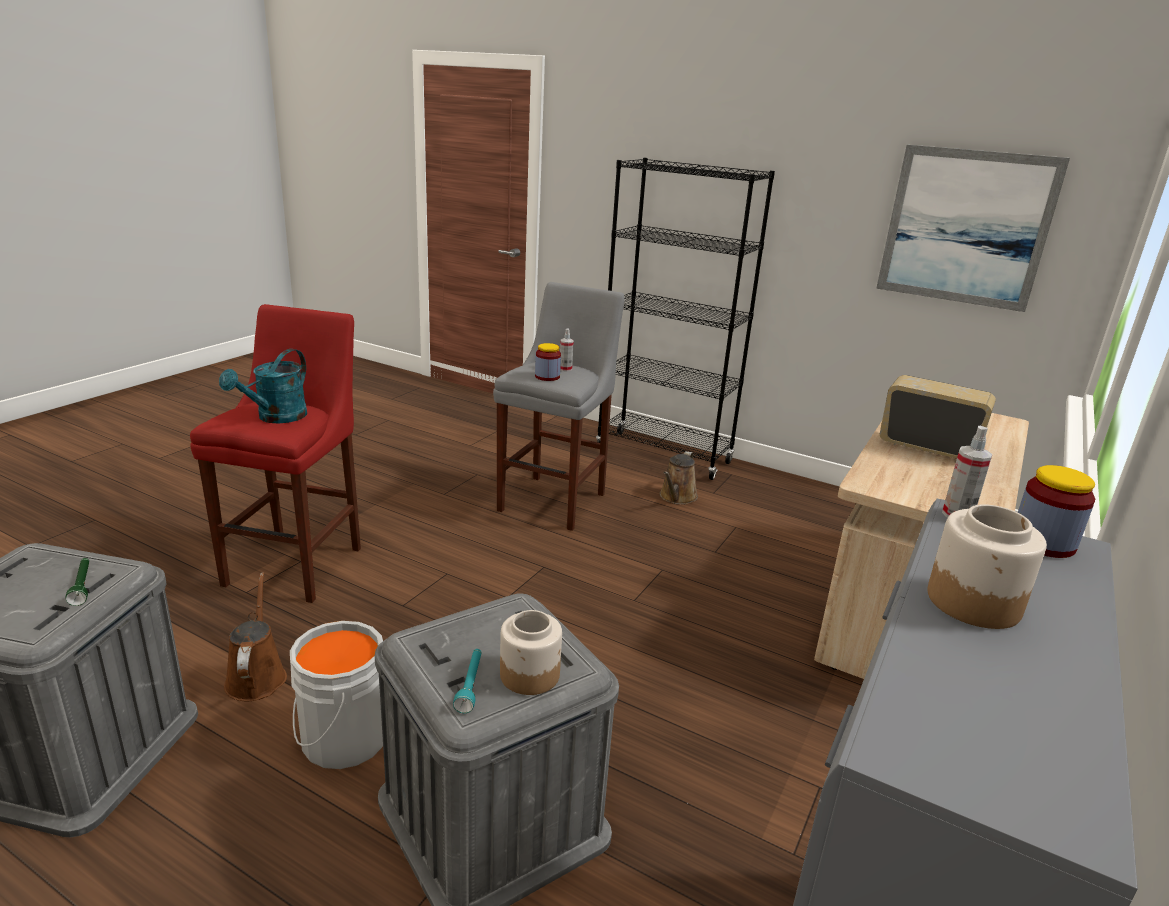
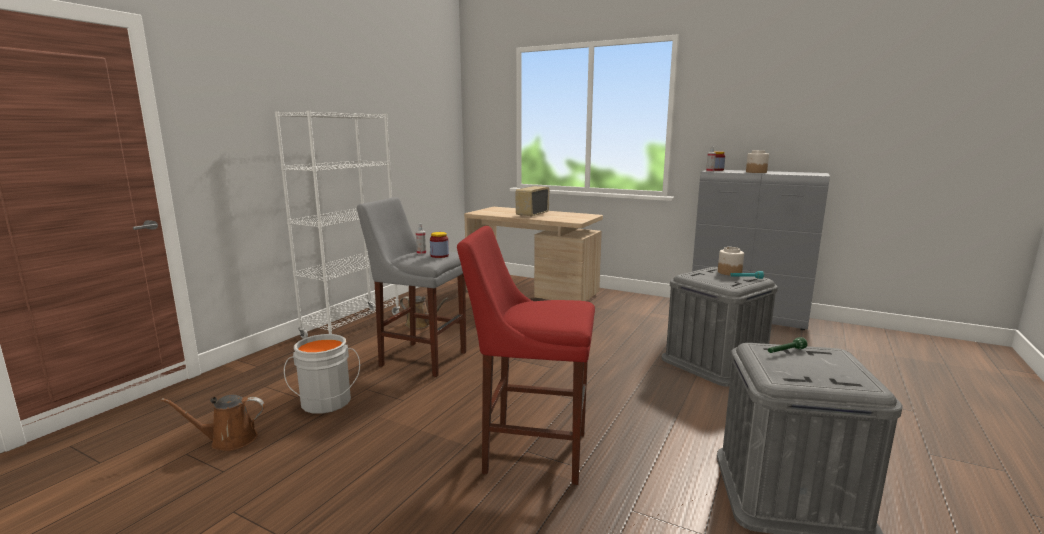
camera: 90 degrees left, 10 degrees down
(257, 676) = (674, 438): brown watering can -> brown watering can (229, 440)
(276, 418) = (555, 306): turquoise watering can -> none
(340, 739) = (701, 401): grey bucket -> grey bucket (326, 403)
(664, 455) = (352, 326): black bookcase -> white bookcase
(966, 227) = (425, 135): picture -> none

